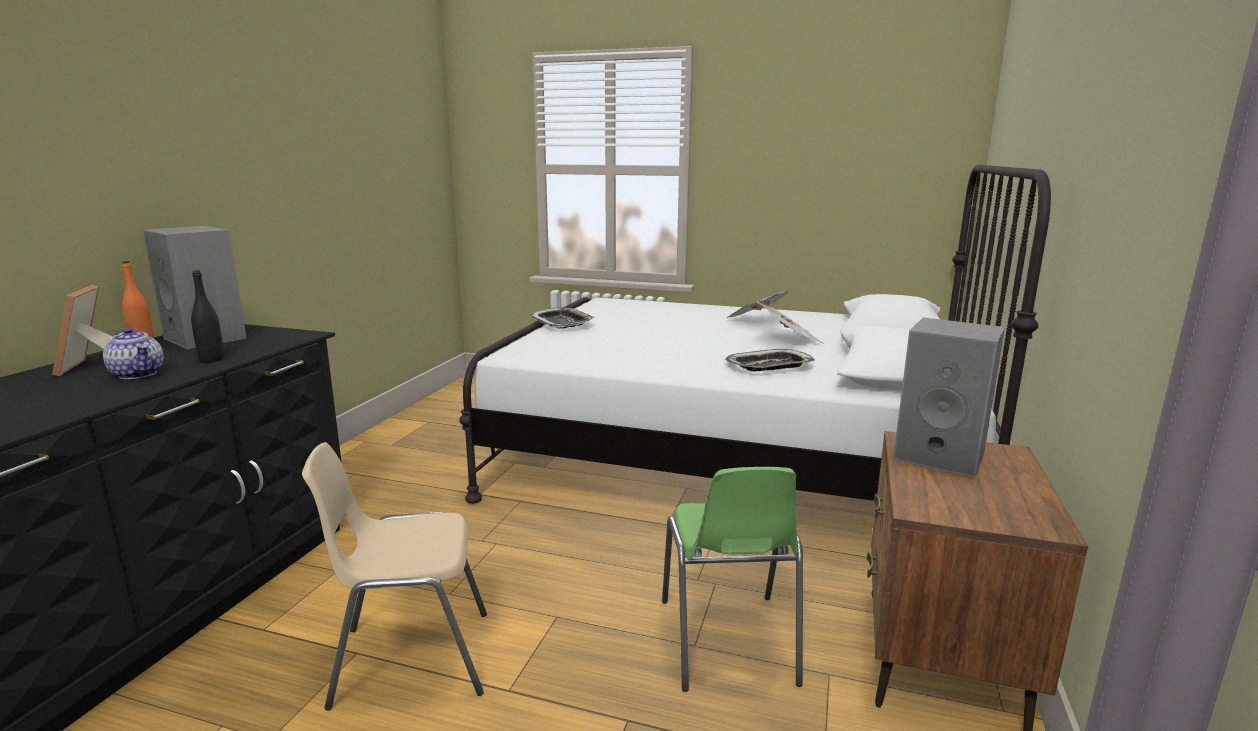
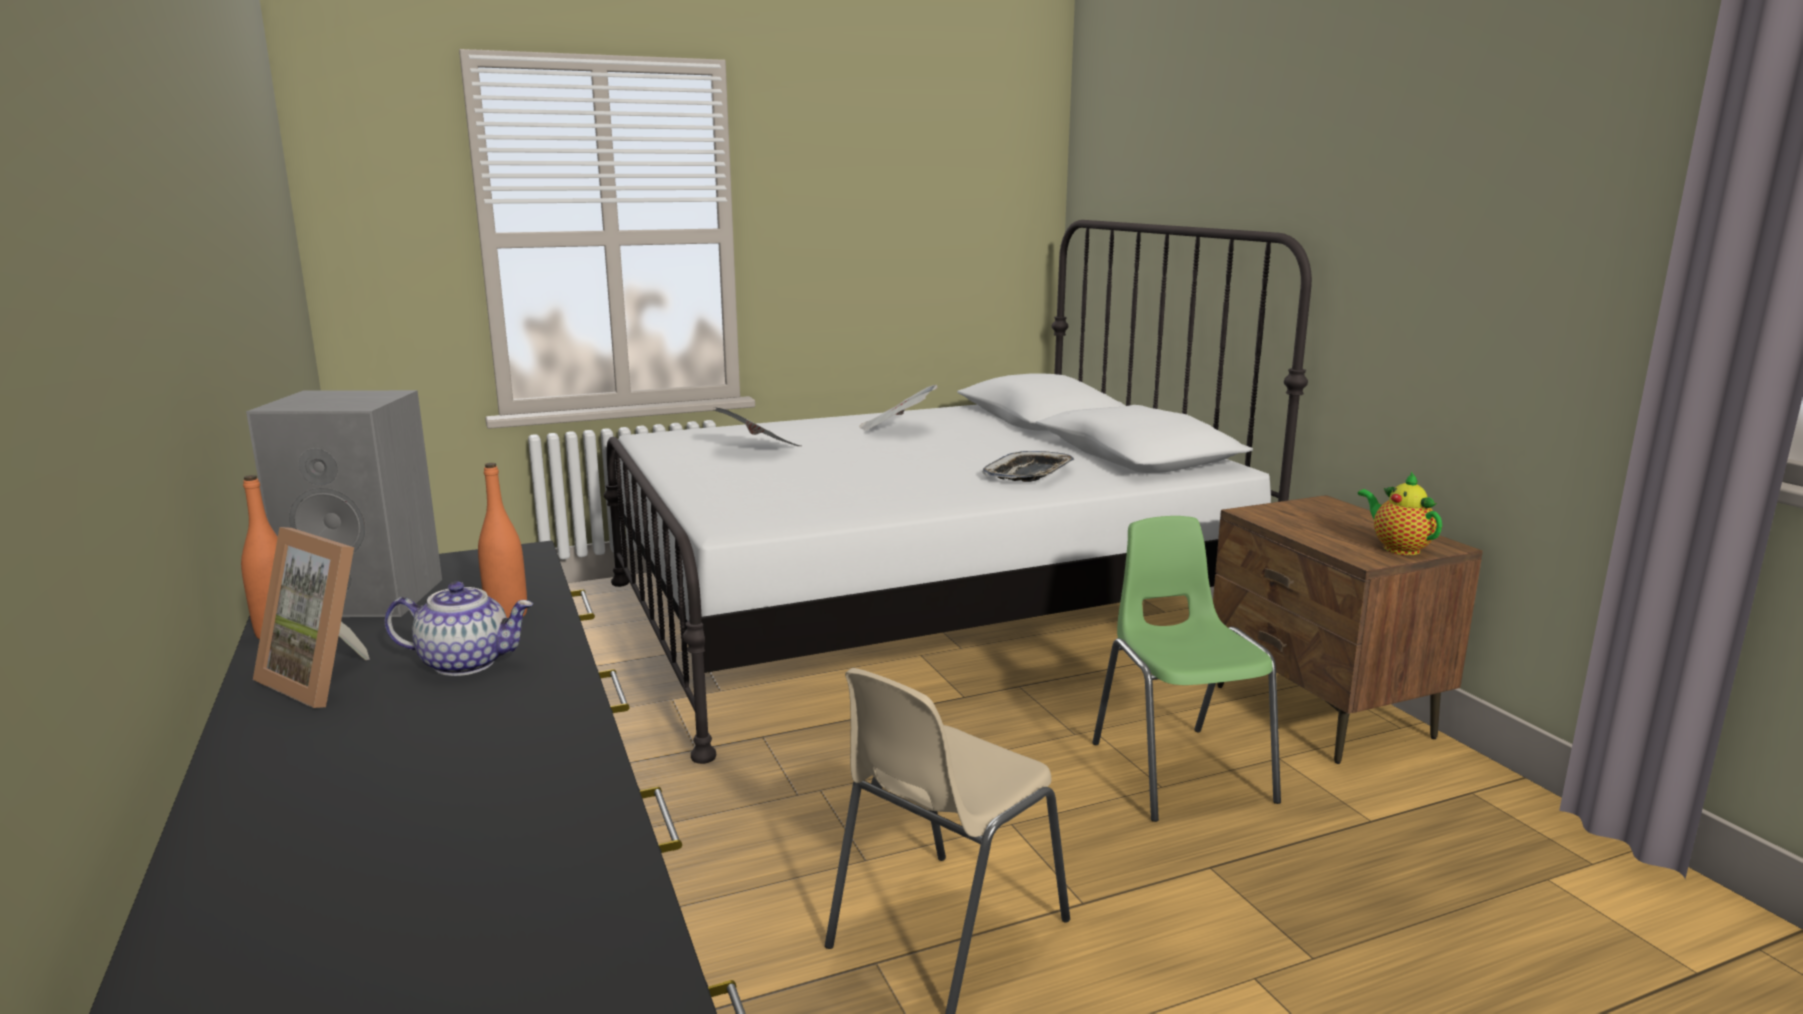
camera: 40 degrees left, 0 degrees up
(211, 359) = (507, 615): black bottle -> orange bottle
(562, 323) = (686, 474): tray -> none
(727, 642) = (1179, 771): green chair -> green chair turned 150 degrees counterclockwise
(789, 340) = (980, 444): newspaper -> newspaper (759, 450)
(941, 456) = (1297, 517): grey speaker -> none
(981, 511) = (1397, 548): none -> teapot

